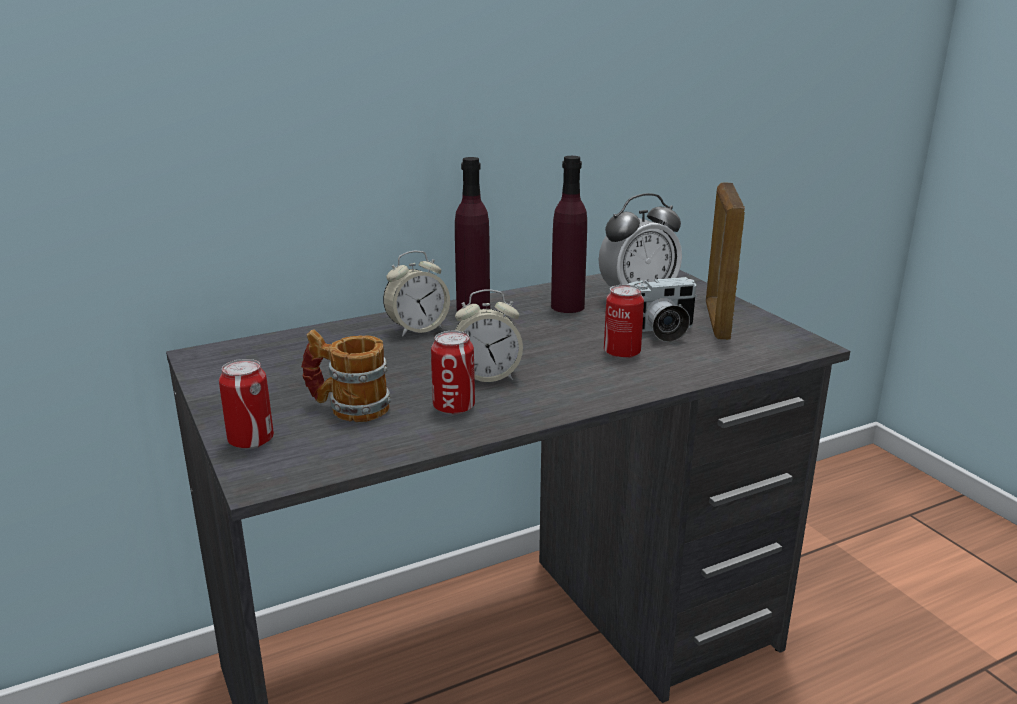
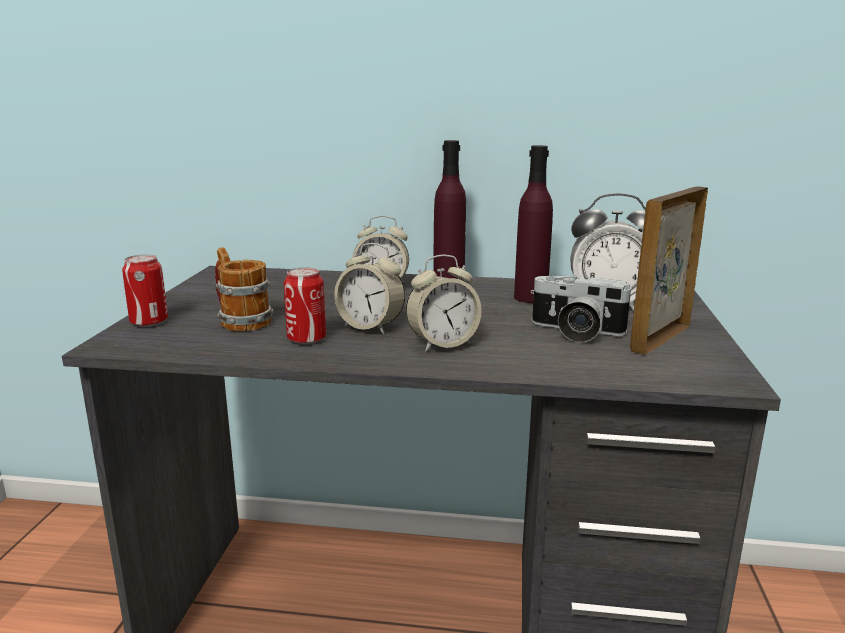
camera: 35 degrees right, 5 degrees down
(576, 375) = (442, 344): none -> alarm clock
(622, 353) = (514, 339): can -> none

